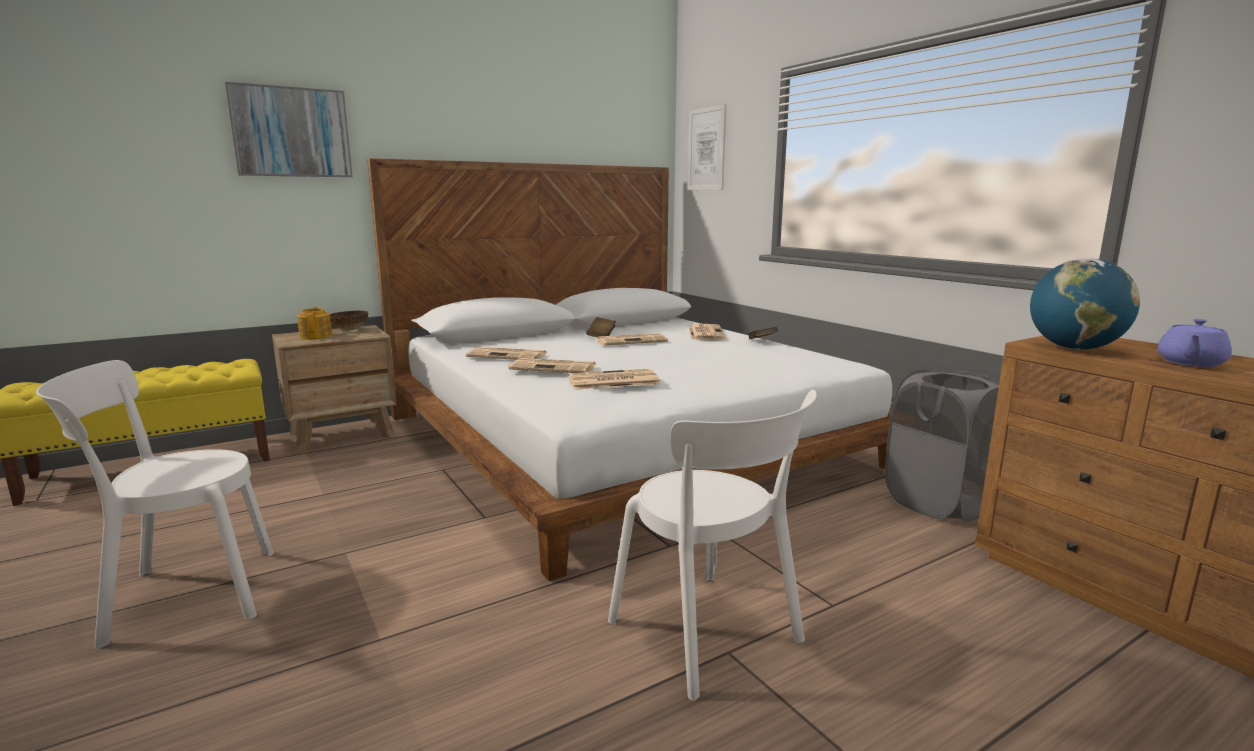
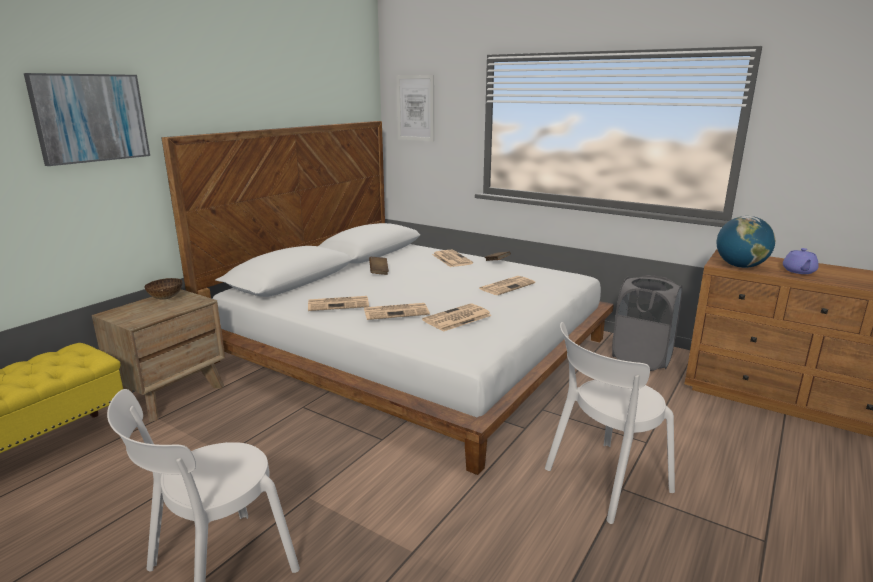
camera: 25 degrees left, 5 degrees up
(316, 336) = (146, 311): teapot -> none
(632, 340) = (411, 274): newspaper -> newspaper (507, 286)
(709, 635) = (603, 481): white chair -> white chair turned 120 degrees clockwise

